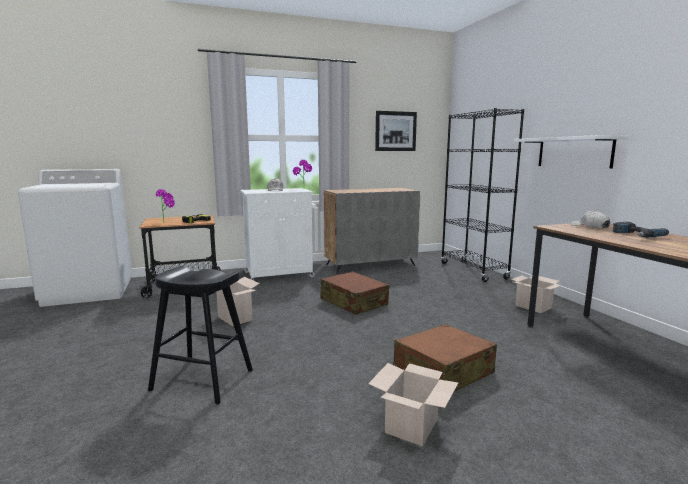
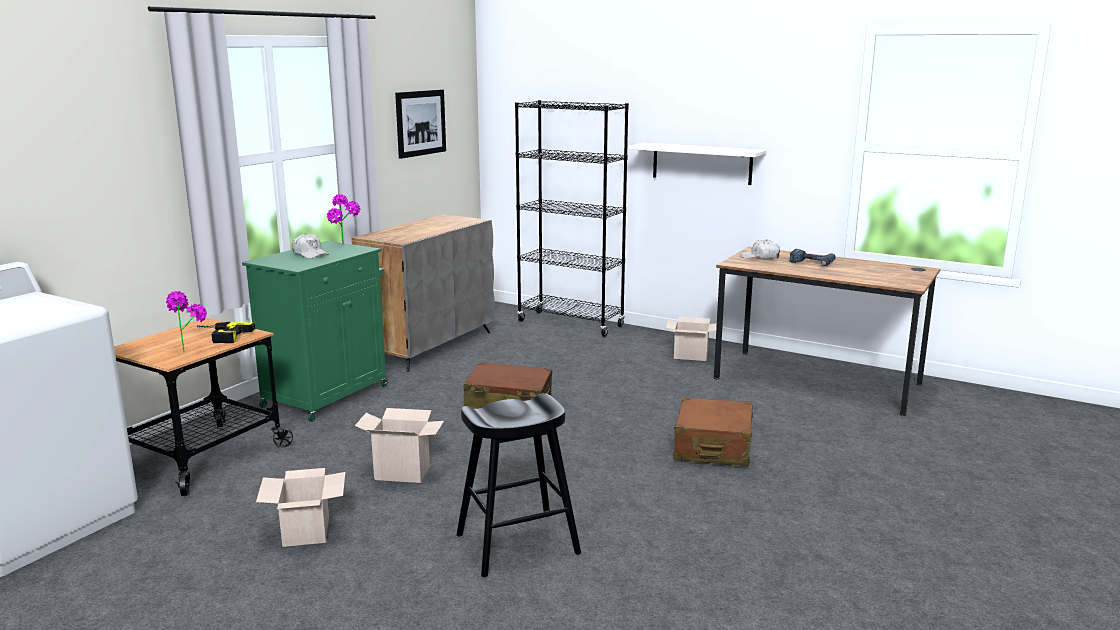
camera: 40 degrees left, 5 degrees up
(280, 274) = (327, 395): white cabinet -> green cabinet
(412, 427) = (757, 498): cardboard box -> cardboard box (307, 532)

